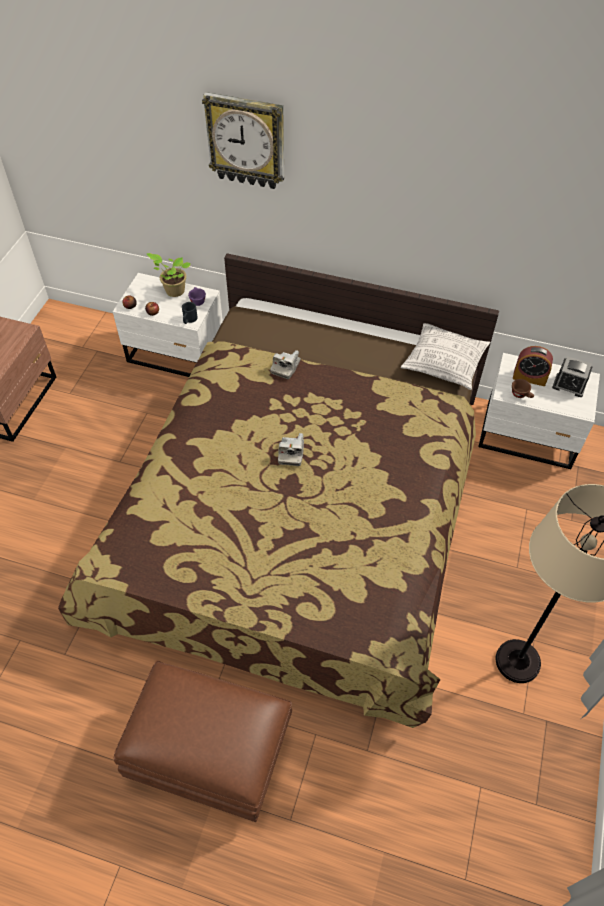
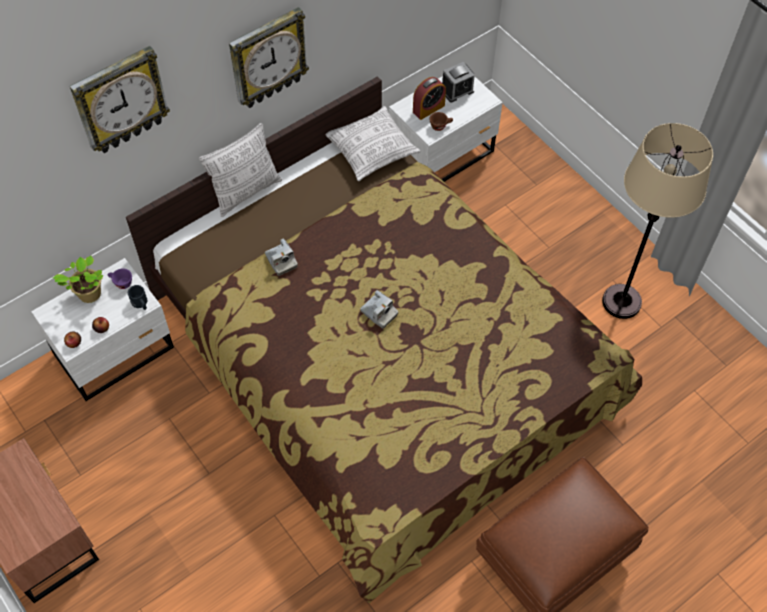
camera: 55 degrees left, 5 degrees up
(331, 315) = (245, 192): none -> pillow
(393, 205) = (267, 58): none -> wall clock

